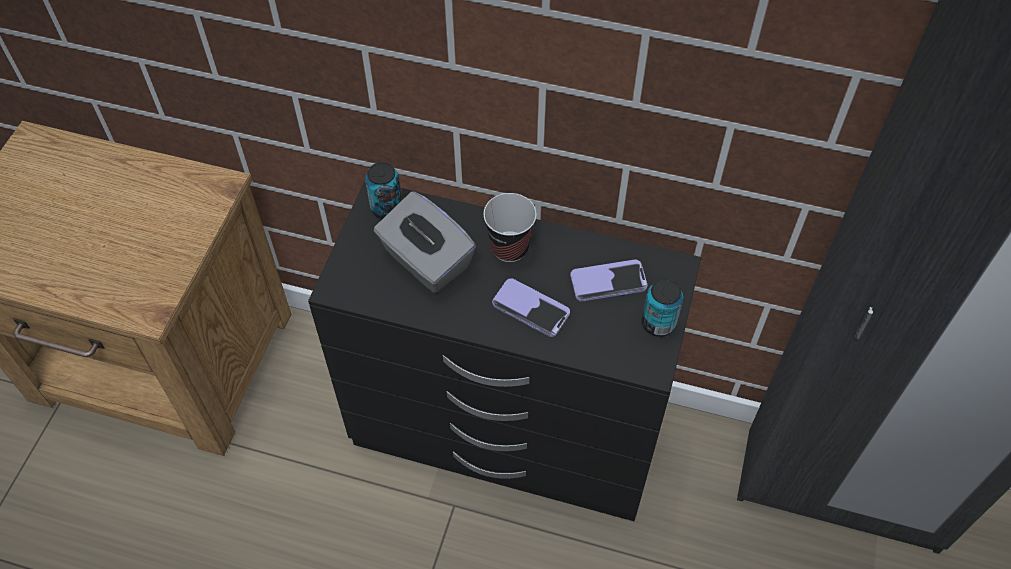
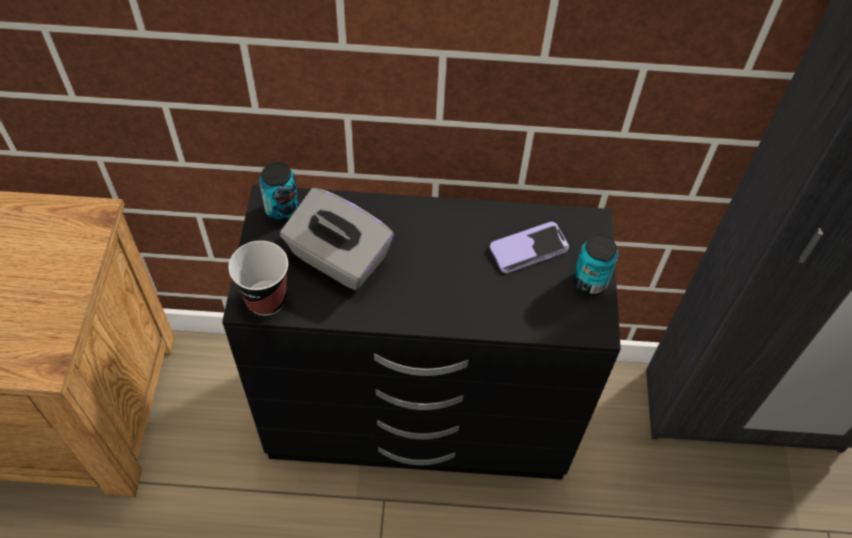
camera: 15 degrees left, 0 degrees up
(509, 248) = (420, 231): cup -> cup (266, 299)
(530, 309) = (459, 289): phone -> none

